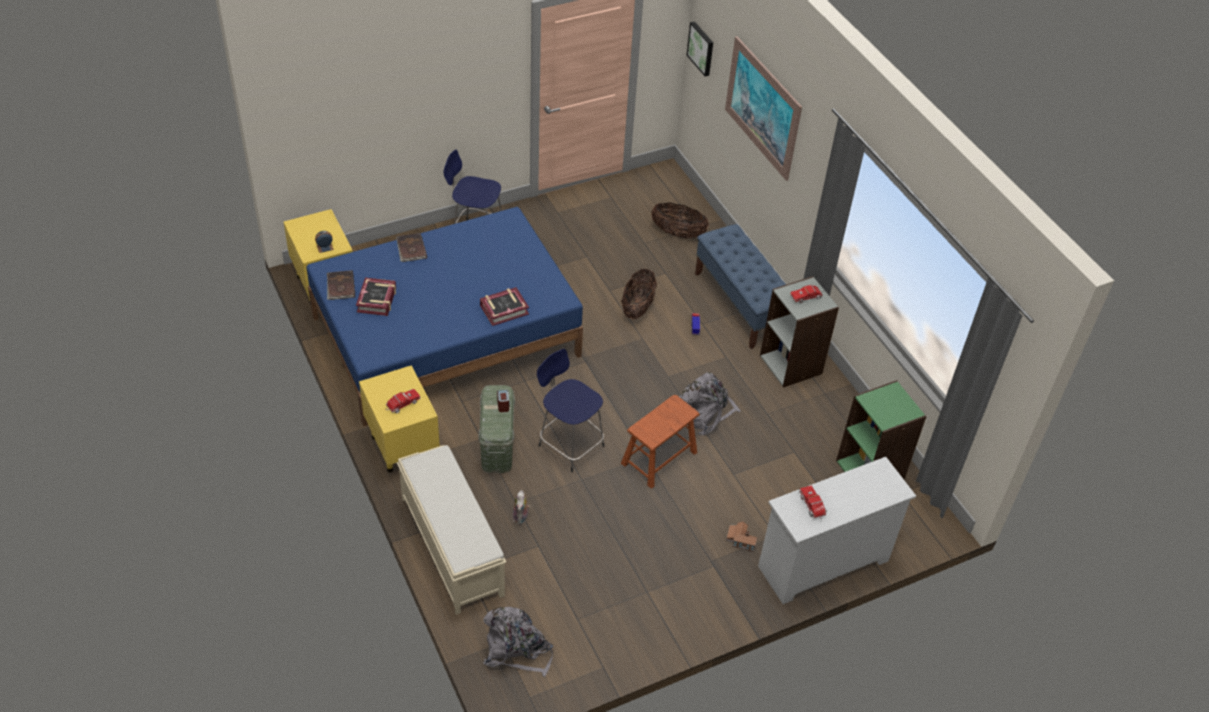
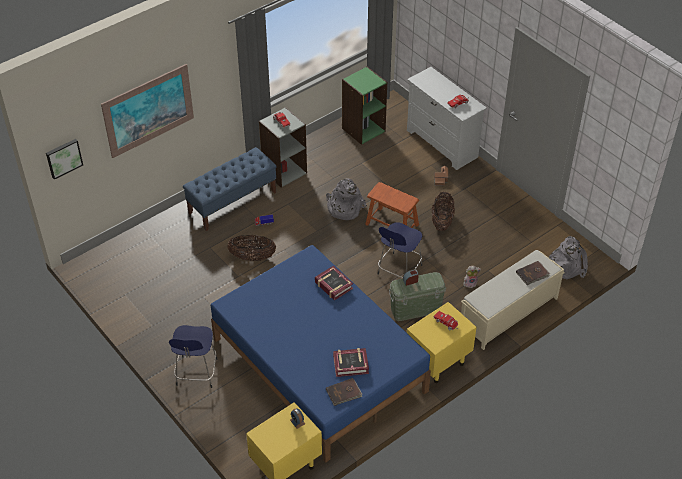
camera: 100 degrees left, 0 degrees up
(411, 249) = (284, 359): brown book -> brown book (532, 274)
(678, 233) = (161, 247): basket -> basket (442, 221)

